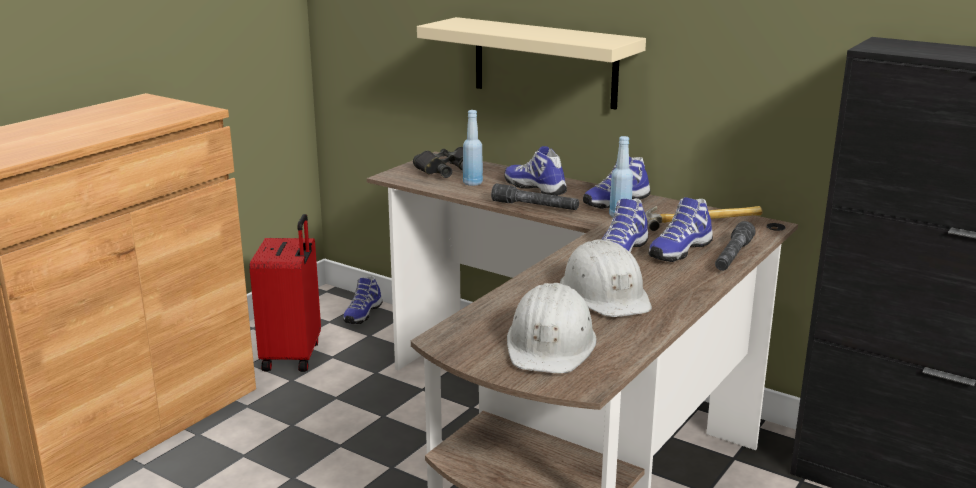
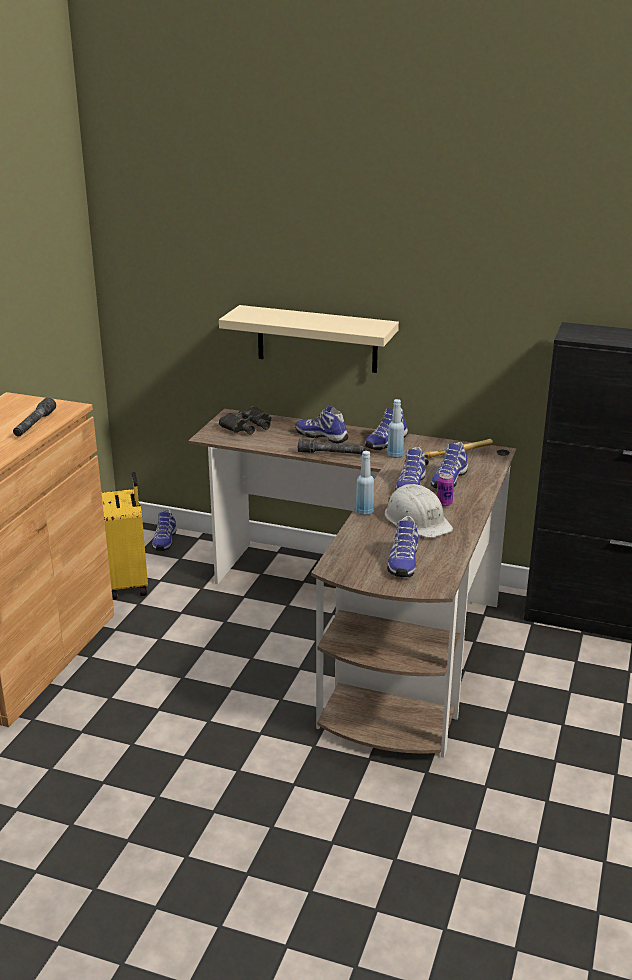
camera: 15 degrees left, 5 degrees up
(293, 356) = (128, 584): red suitcase -> yellow suitcase
(472, 183) = (273, 437): blue bottle -> blue bottle (364, 512)
(551, 344) = (402, 562): white hard hat -> shoe
(657, 277) = (444, 503): none -> can
(733, 256) = (485, 480): grey flashlight -> grey flashlight (34, 424)

